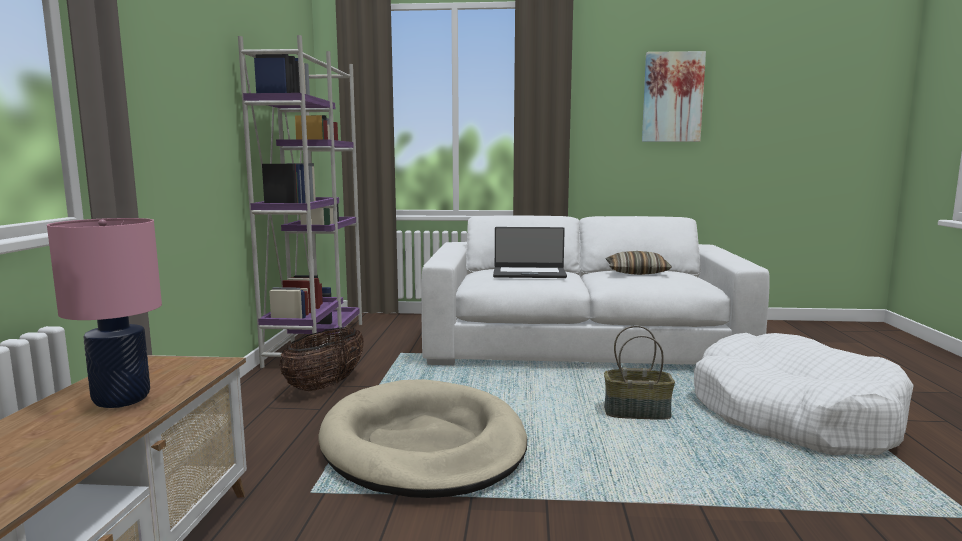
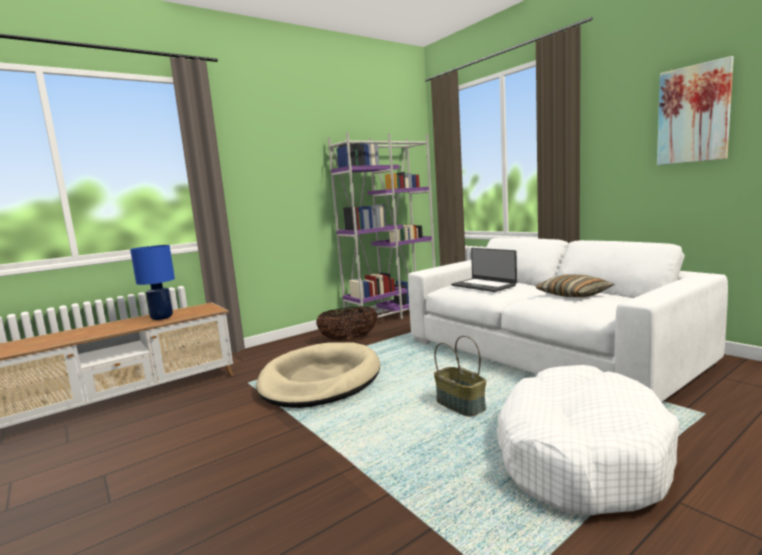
camera: 50 degrees right, 0 degrees up
(123, 402) = (162, 318): pink table lamp -> blue table lamp

